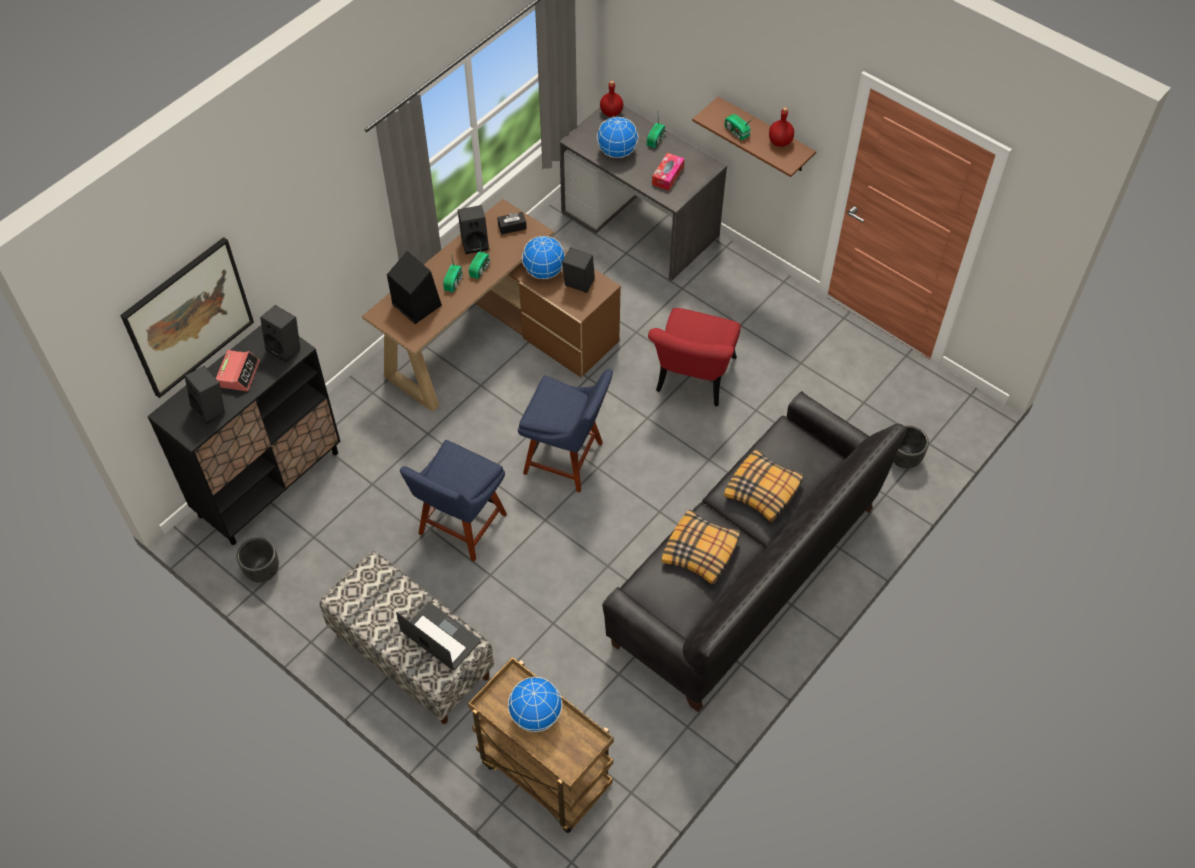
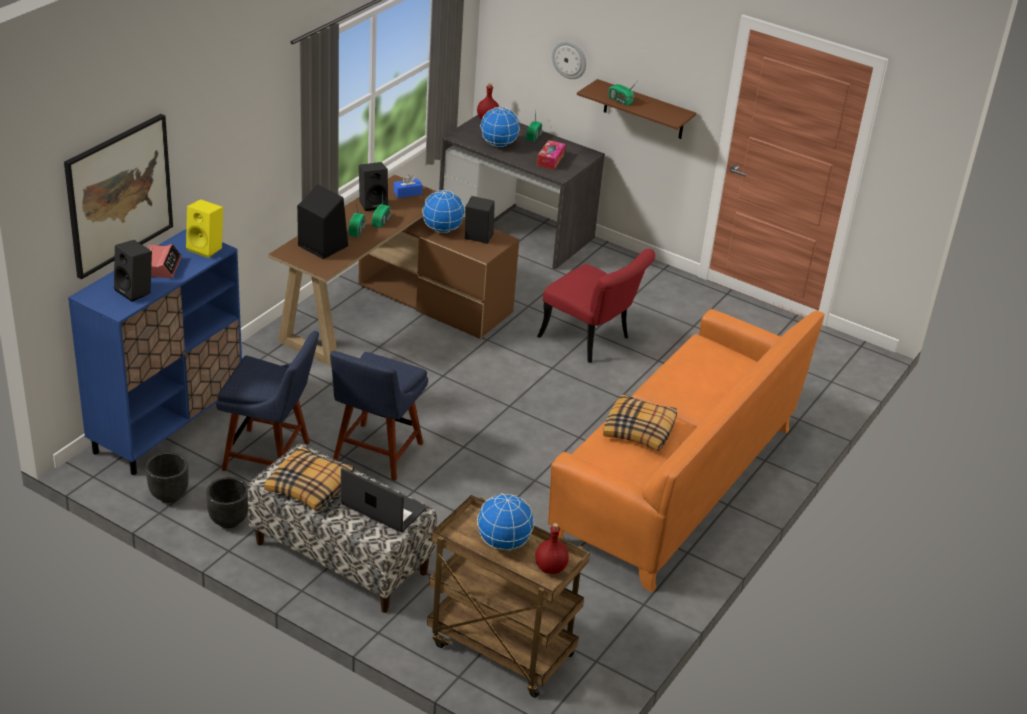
camera: 10 degrees left, 20 degrees down
(269, 483) = (167, 425): black cabinet -> blue cabinet
(286, 347) = (207, 248): black speaker -> yellow speaker
(512, 227) = (407, 193): black tissue box -> blue tissue box
(567, 459) = (477, 400): blue chair -> blue chair (271, 457)
(690, 71) = (569, 59): none -> wall clock
(692, 381) = (591, 341): red chair -> red chair turned 60 degrees counterclockwise
(746, 574) = (677, 483): black sofa -> orange sofa
(763, 491) = (690, 385): pillow -> pillow (310, 487)
(780, 141) = (662, 106): red bottle -> red bottle (550, 567)
(903, 460) = (810, 393): black planter -> black planter (228, 521)

